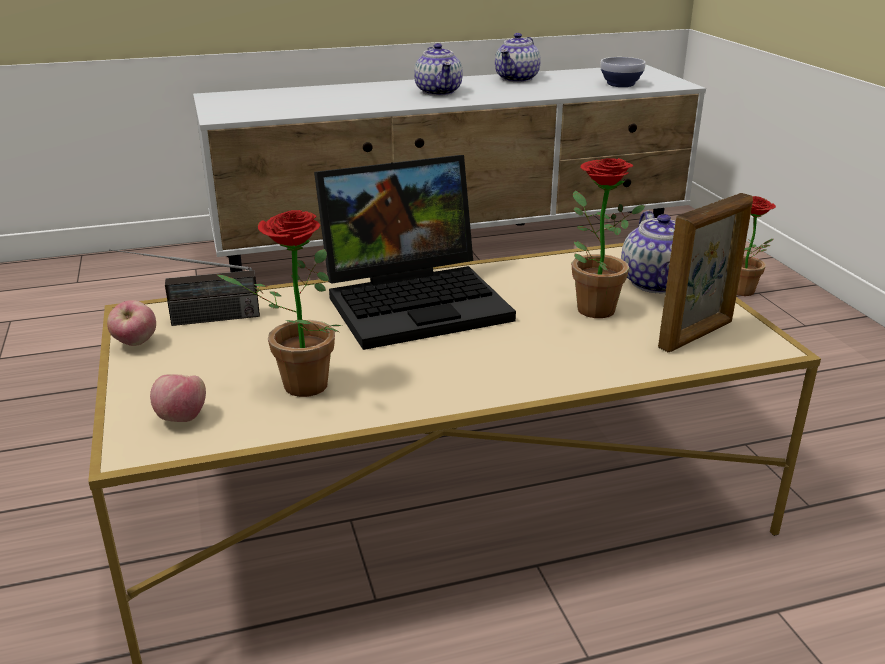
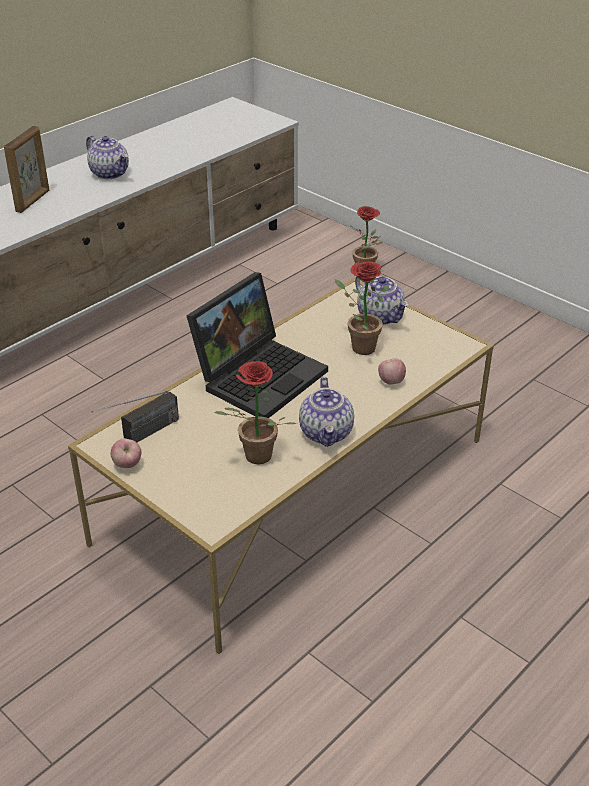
camera: 30 degrees left, 10 degrees up
(182, 418) = (215, 500): apple -> apple (391, 381)
(517, 79) = (153, 140): teapot -> teapot (327, 433)
(622, 84) = (237, 131): bowl -> none
(697, 335) = (427, 349): picture frame -> picture frame (33, 201)

